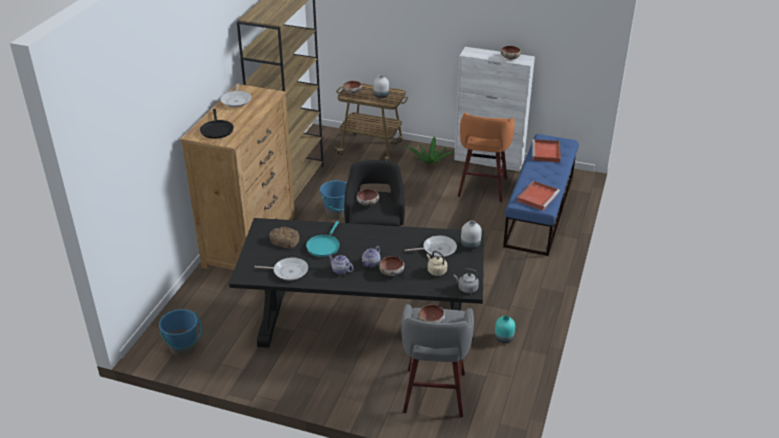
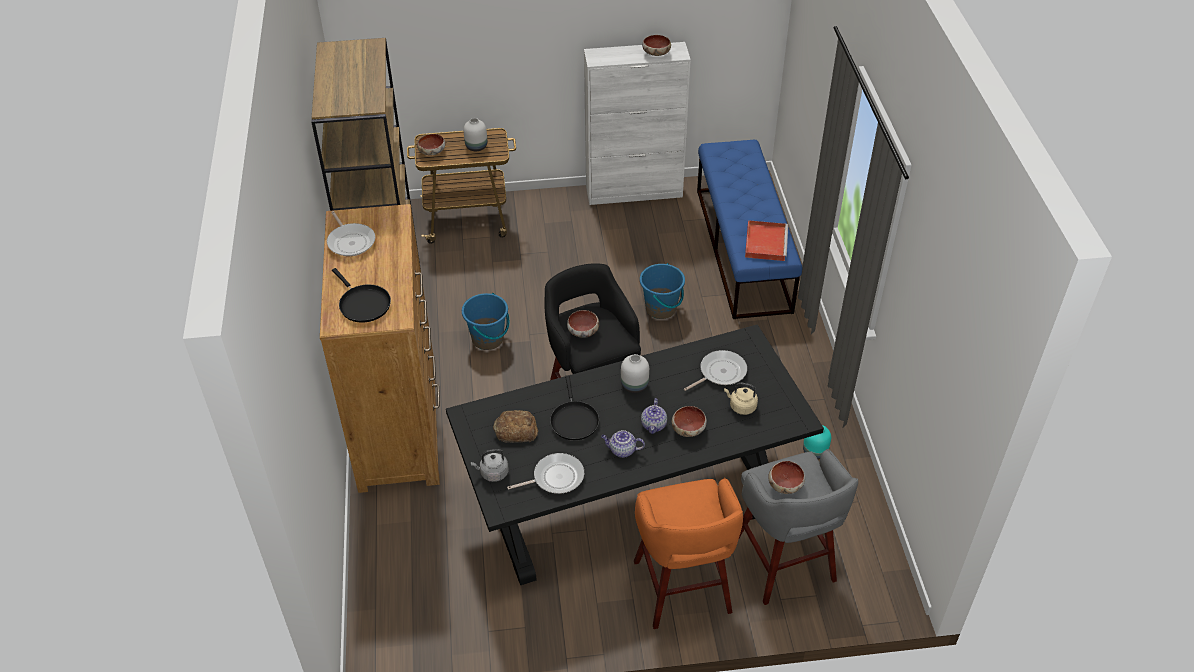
camera: 25 degrees left, 10 degrees up
(183, 347) = (420, 627): blue bucket -> blue bucket (661, 308)
(324, 246) = (574, 420): turquoise frying pan -> black frying pan
(429, 162) = (560, 218): potted plant -> none
(466, 288) = (795, 419): grey kettle -> grey kettle (492, 473)
(470, 245) = (755, 351): white vase -> white vase (634, 384)
(482, 188) = (652, 238): orange stool -> orange stool (682, 590)
(546, 153) = (733, 170): red tray -> none

